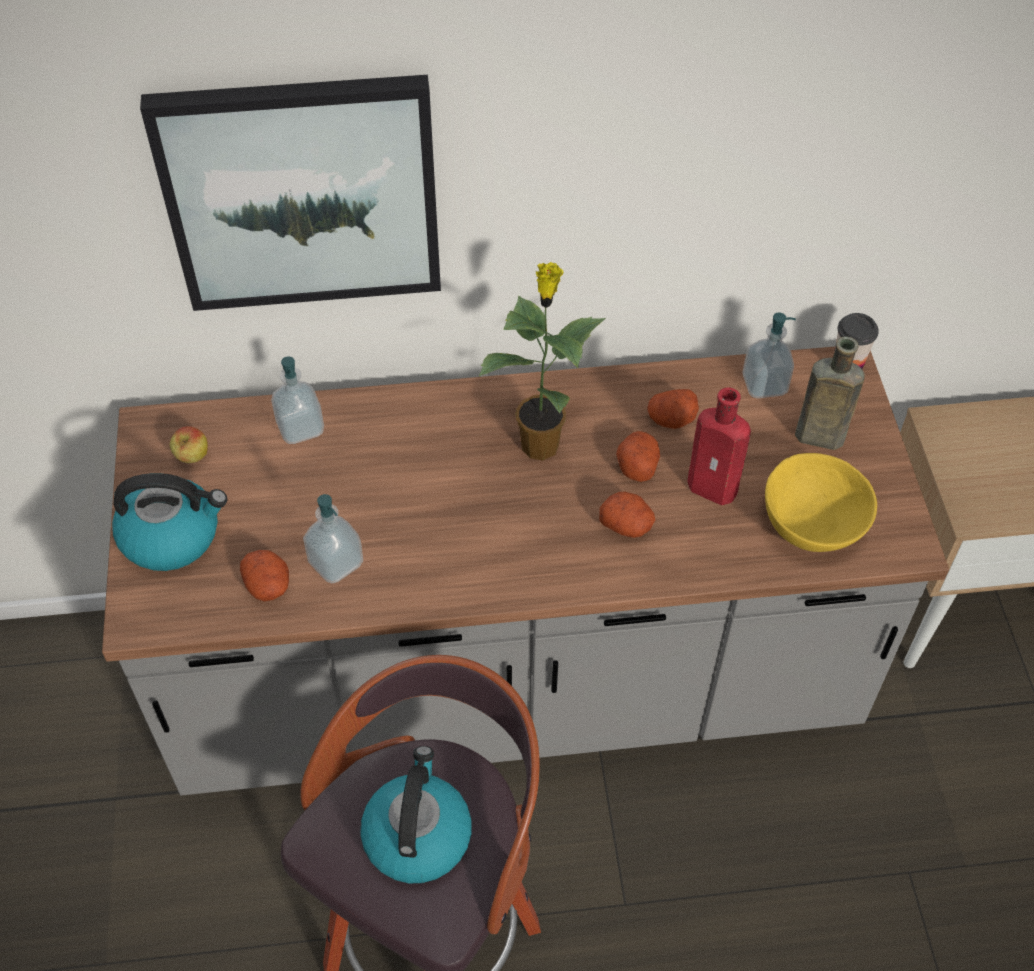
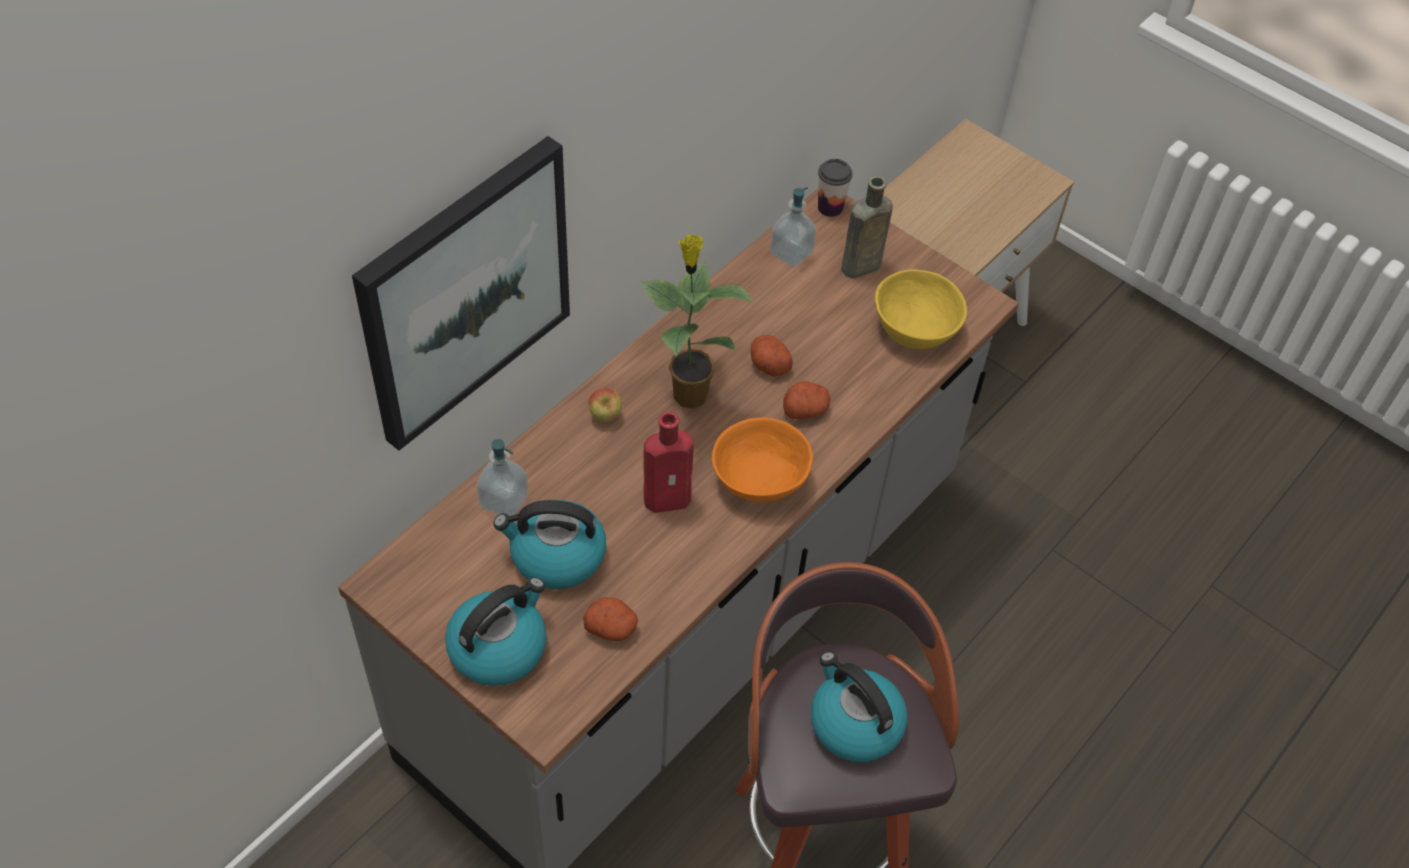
camera: 45 degrees left, 0 degrees up
(192, 458) = (446, 581): apple -> apple (605, 416)
(290, 498) = (556, 556): none -> kettle
(336, 563) = (641, 576): soap dispenser -> none
(522, 556) = (761, 479): none -> orange bowl
(671, 419) = (757, 317): potato -> none
(715, 489) = (835, 346): red bottle -> red bottle (670, 499)

